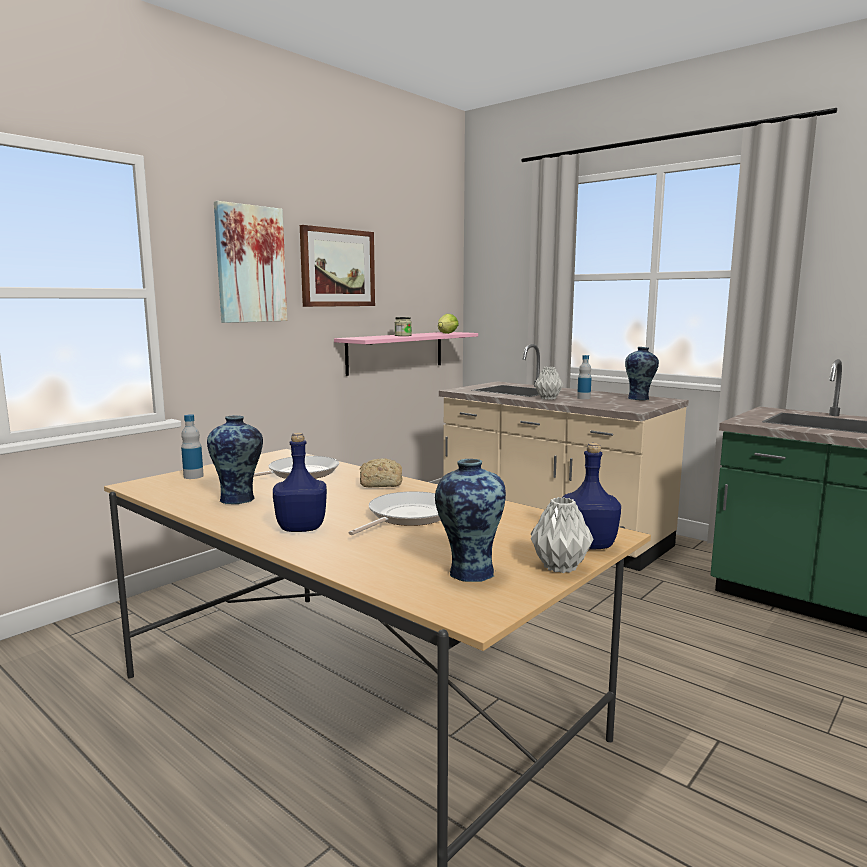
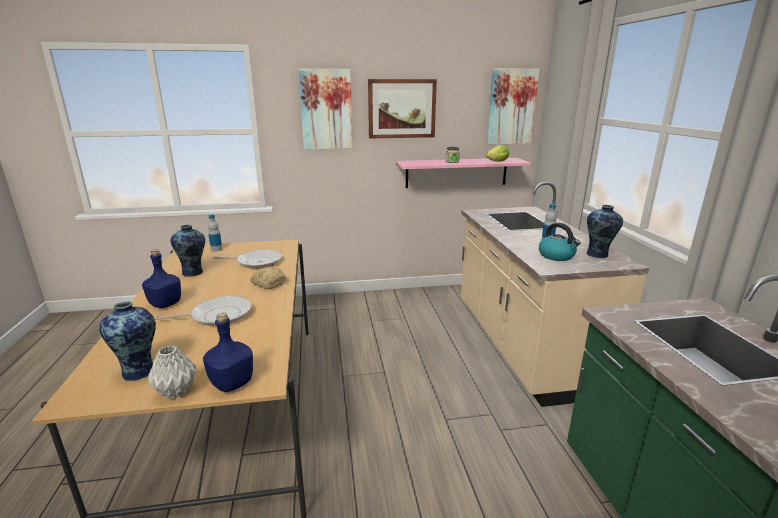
camera: 40 degrees right, 10 degrees up
(439, 271) = (511, 107): none -> picture
(548, 398) = (515, 236): grey vase -> none
(616, 403) = (557, 256): none -> kettle

